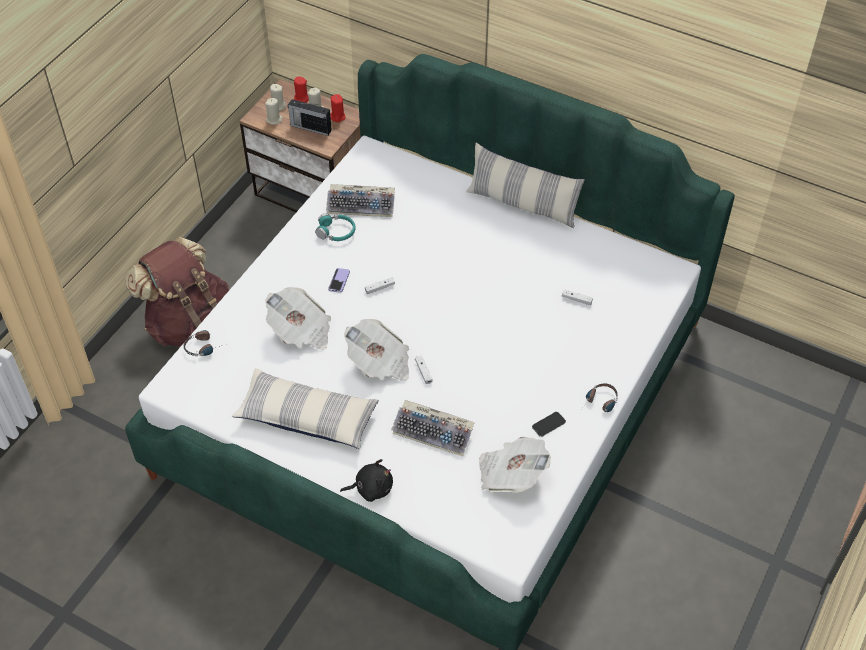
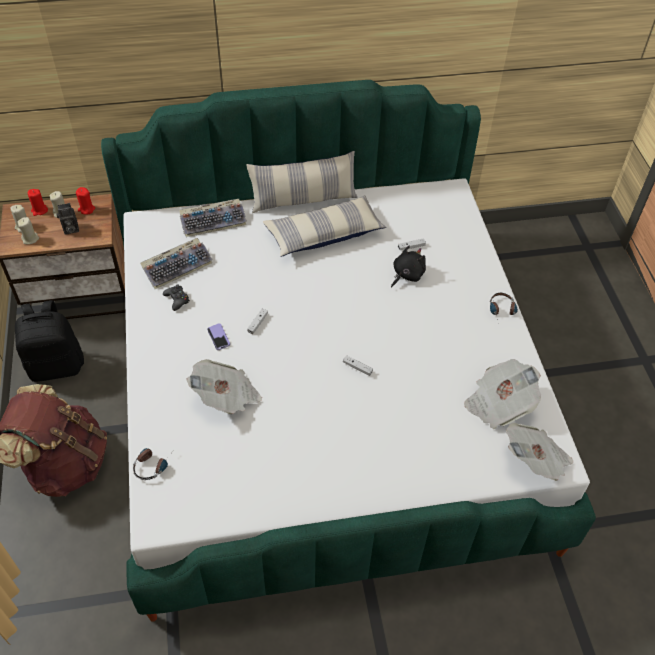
camera: 40 degrees left, 0 degrees up
(247, 242) = (56, 365): none -> black backpack
(307, 417) = (303, 465): pillow -> pillow (324, 234)
(310, 127) = (70, 229): radio -> camera
(336, 232) = (177, 300): turquoise headphones -> black game controller
(371, 488) = (411, 487): black plush toy -> black plush toy (407, 275)
(380, 363) = (317, 382): newspaper -> newspaper (536, 461)
(434, 432) = (412, 409): keyboard -> keyboard (214, 221)
(548, 424) = (485, 349): phone -> none

